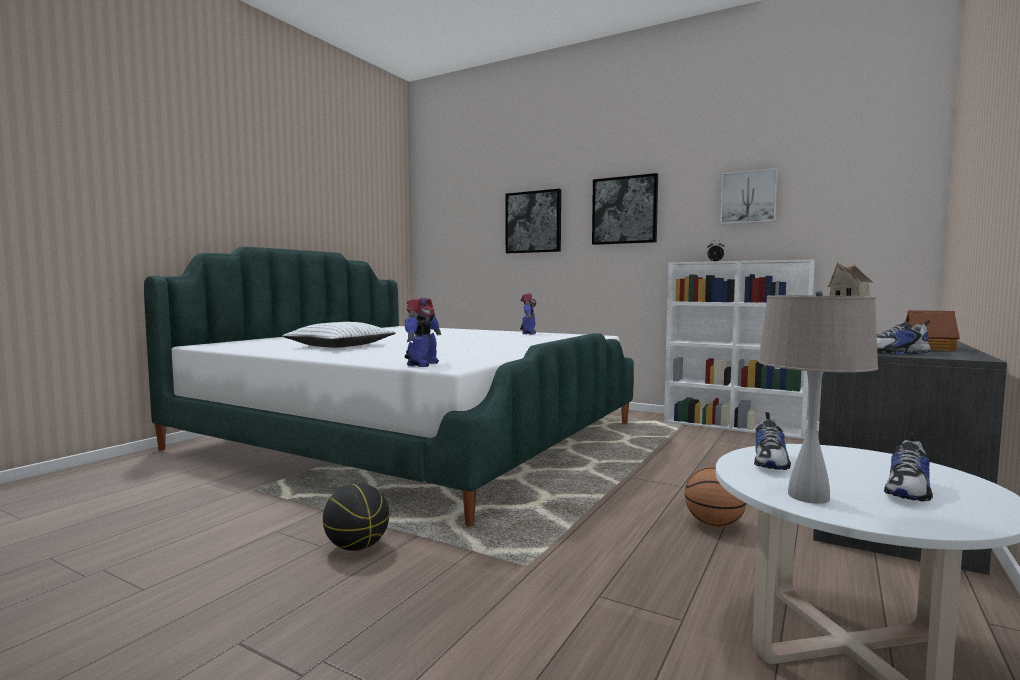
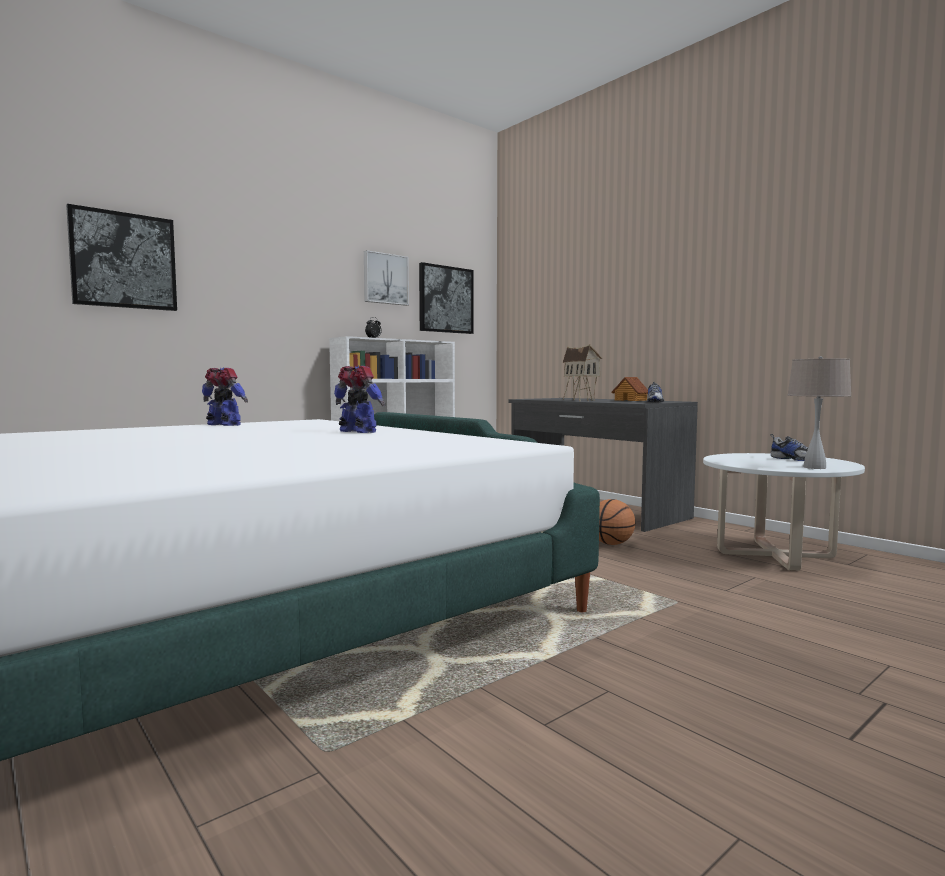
camera: 70 degrees left, 0 degrees up
(340, 346) = (182, 459): white pillow -> none
(357, 547) = (617, 669): basketball -> none
(421, 364) = (494, 448): toy robot -> toy robot (357, 432)
(624, 210) = (265, 269): picture -> picture (445, 299)
(770, 461) = (747, 463): shoe -> none

